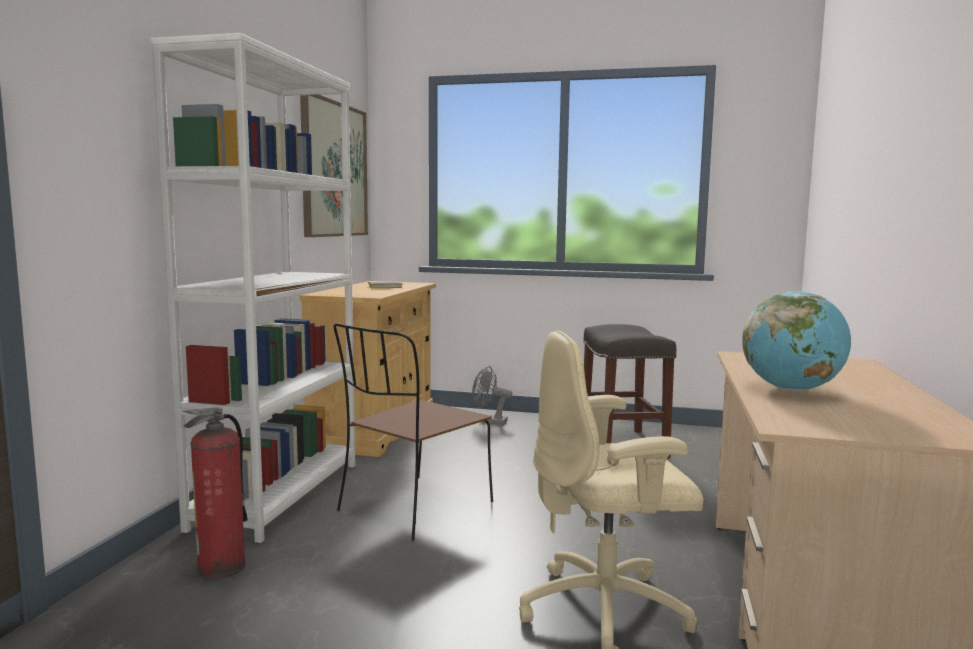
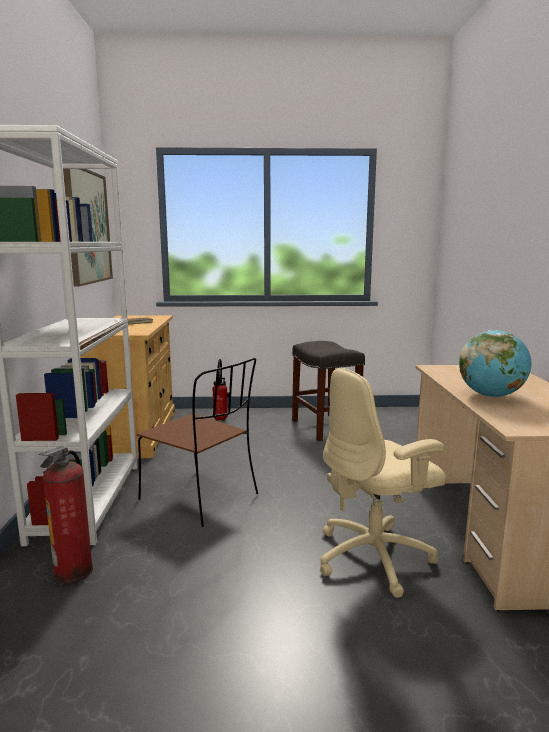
camera: 15 degrees left, 5 degrees up
(413, 508) = (201, 497): brown chair -> brown chair turned 75 degrees counterclockwise
(488, 421) = (221, 418): grey fan -> fire extinguisher

